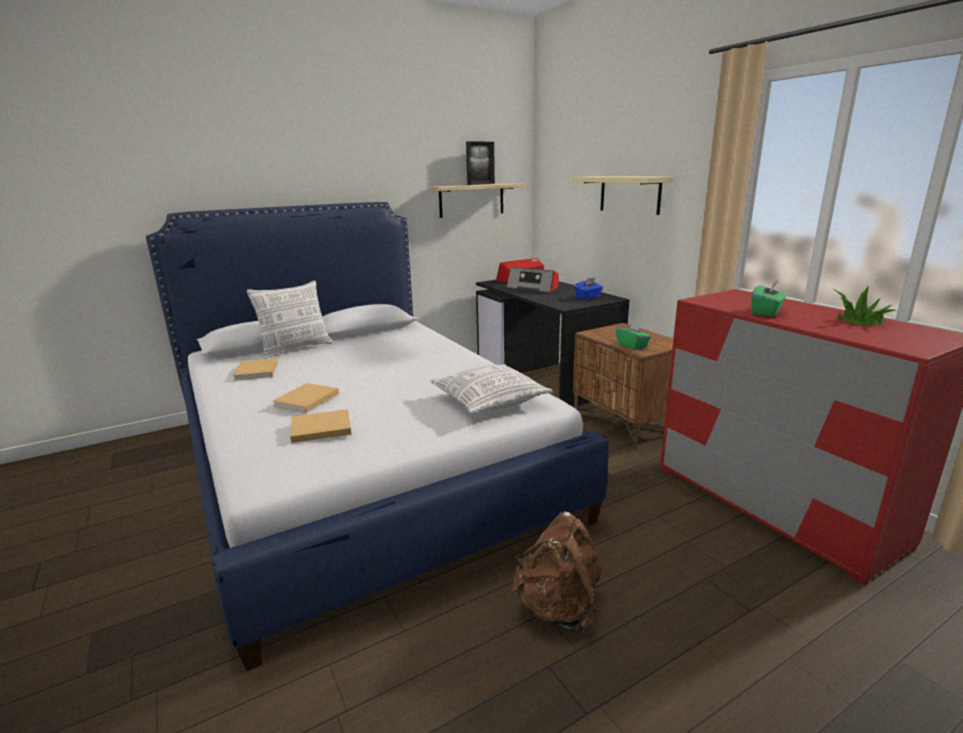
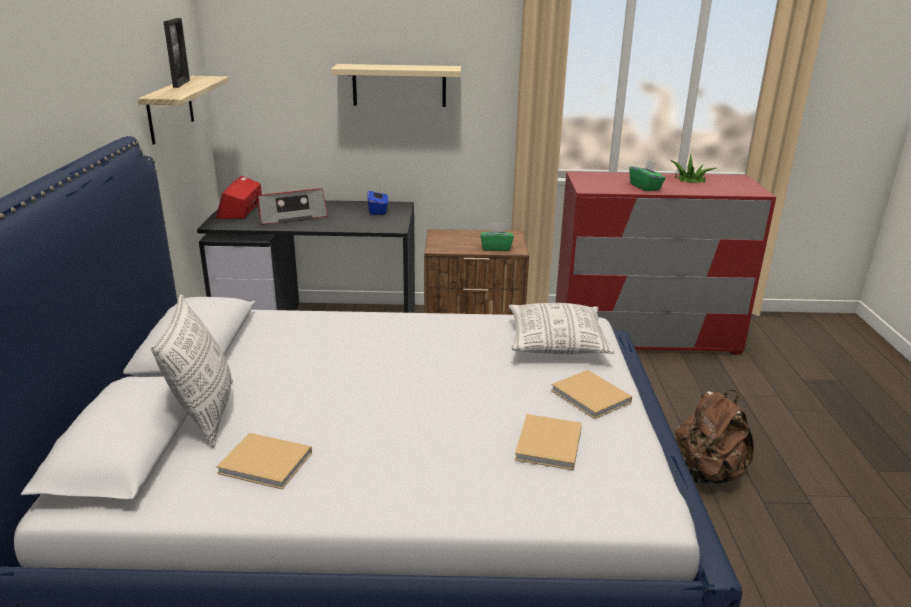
camera: 60 degrees left, 5 degrees up
(305, 400) = (448, 440): beige book -> beige book (592, 397)

